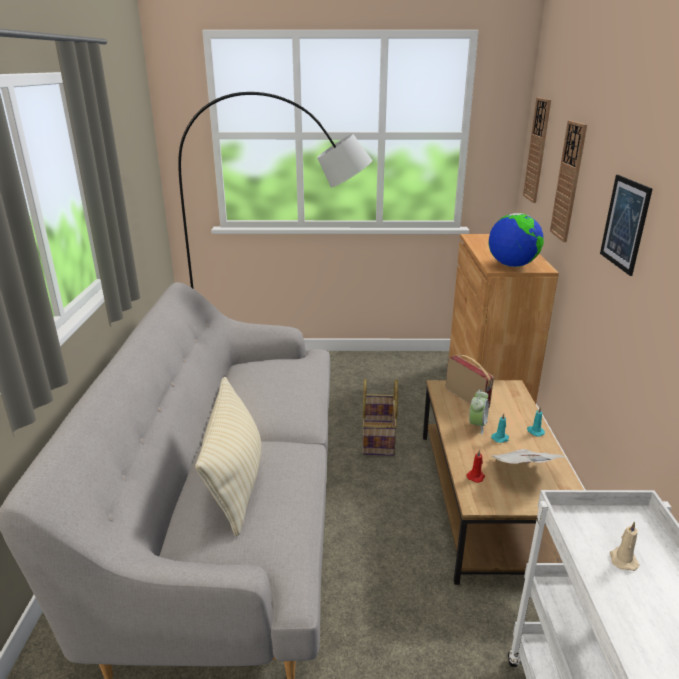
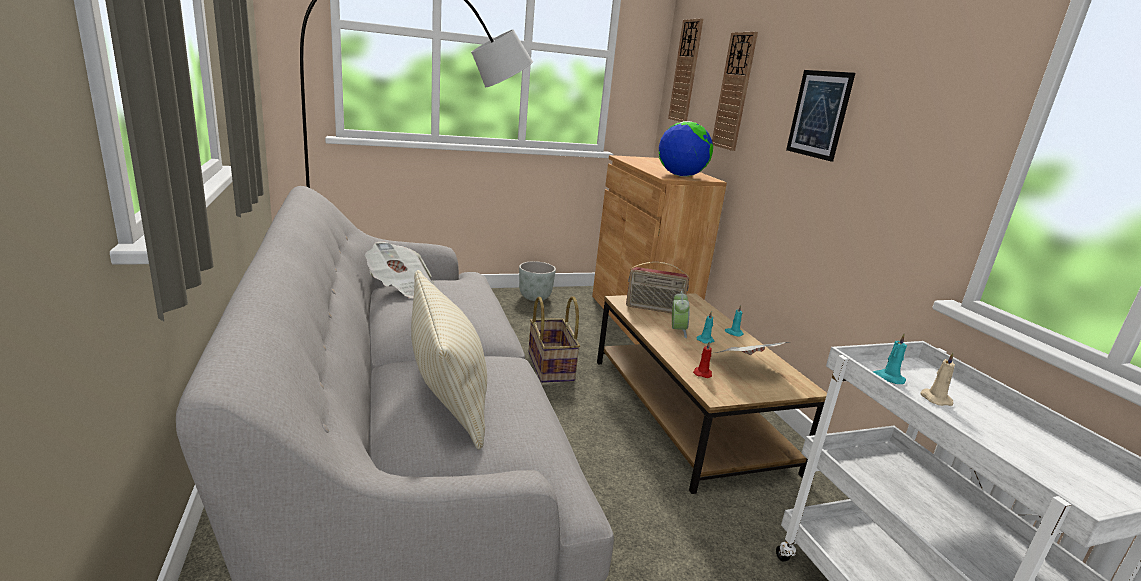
camera: 20 degrees left, 5 degrees down
(246, 367) = (400, 286): none -> newspaper
(392, 362) = (535, 297): none -> grey planter
(467, 398) = (654, 309): radio -> radio turned 150 degrees clockwise
(590, 528) = (887, 378): none -> turquoise candle

